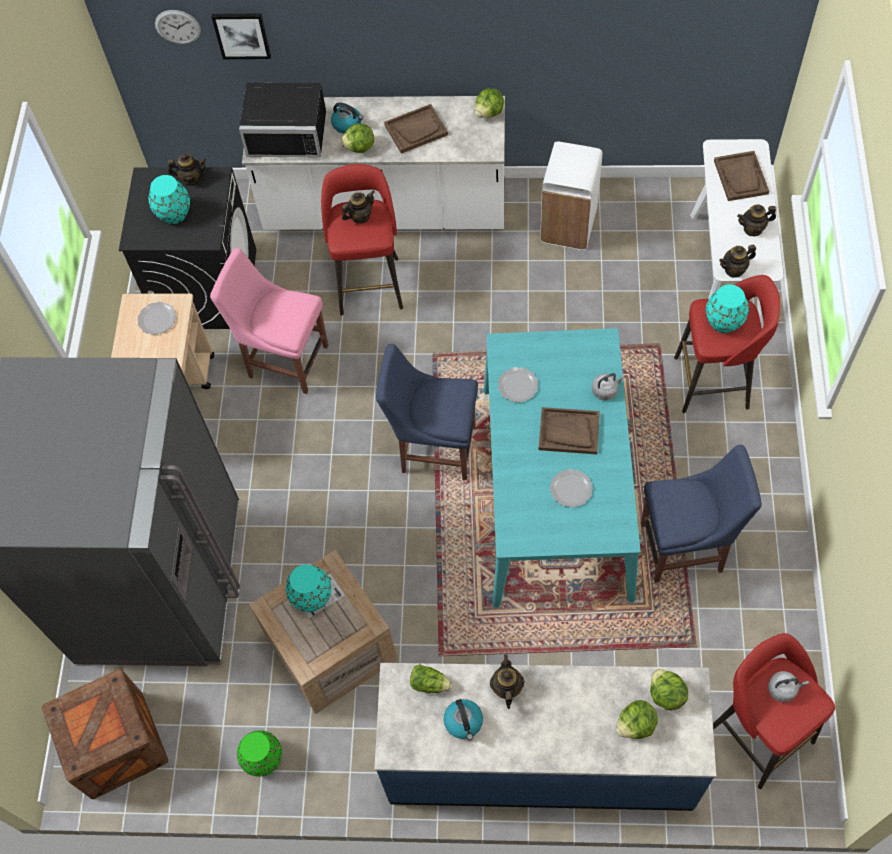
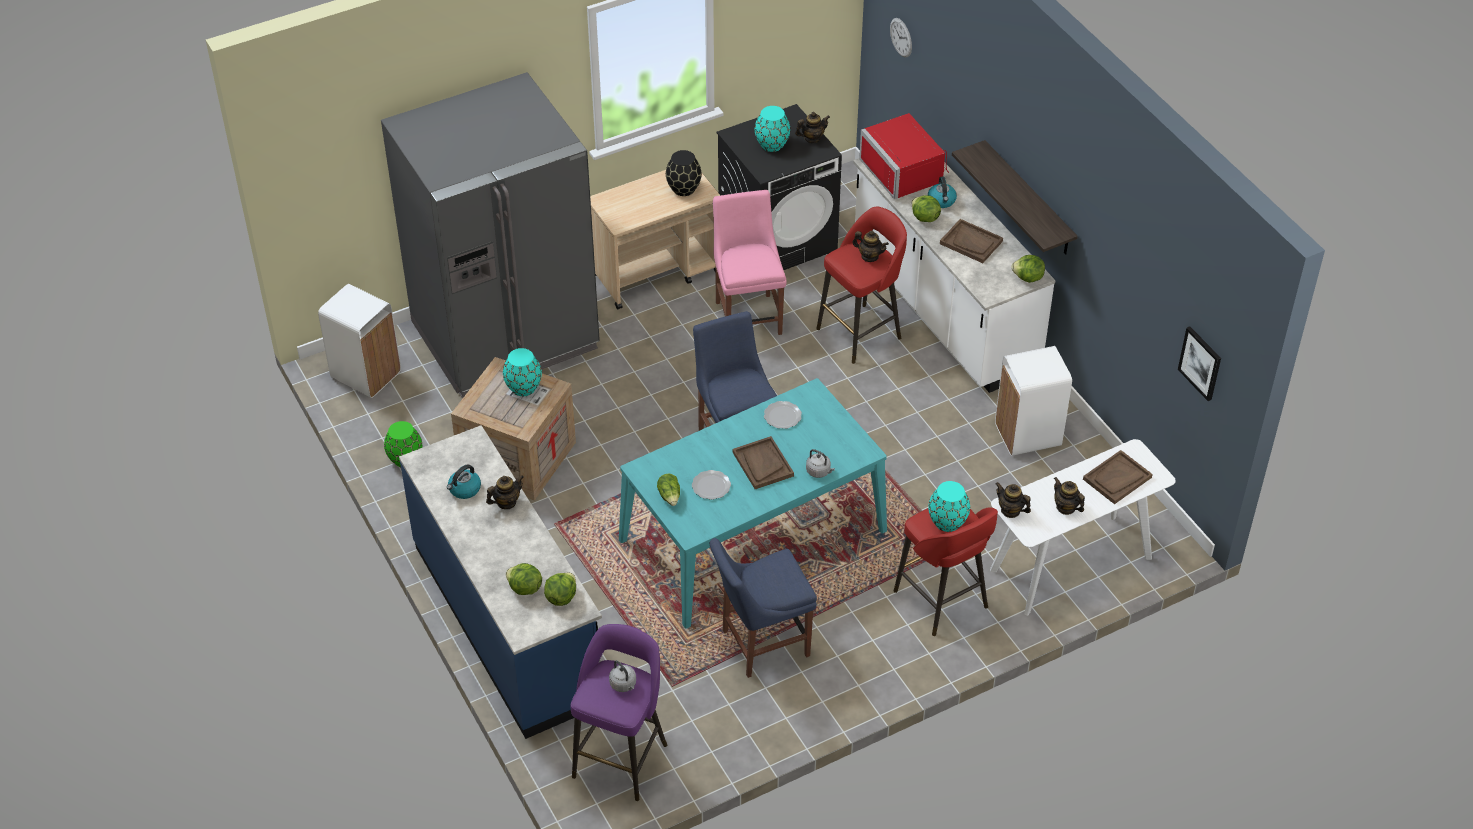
camera: 55 degrees right, 15 degrees down
(117, 745) = (366, 374): crate -> white trash can
(157, 319) = (684, 188): plate -> black vase
(191, 178) = (812, 138): teapot -> teapot turned 75 degrees counterclockwise
(242, 35) = (930, 77): picture -> picture (1200, 363)
(288, 130) = (906, 171): black microwave -> red microwave
(429, 683) = (482, 458): lettuce -> lettuce (670, 496)
(440, 52) = (1028, 199): none -> shelf
(686, 547) = (761, 644): blue chair -> blue chair turned 105 degrees clockwise
(758, 732) = (621, 758): red stool -> purple stool

